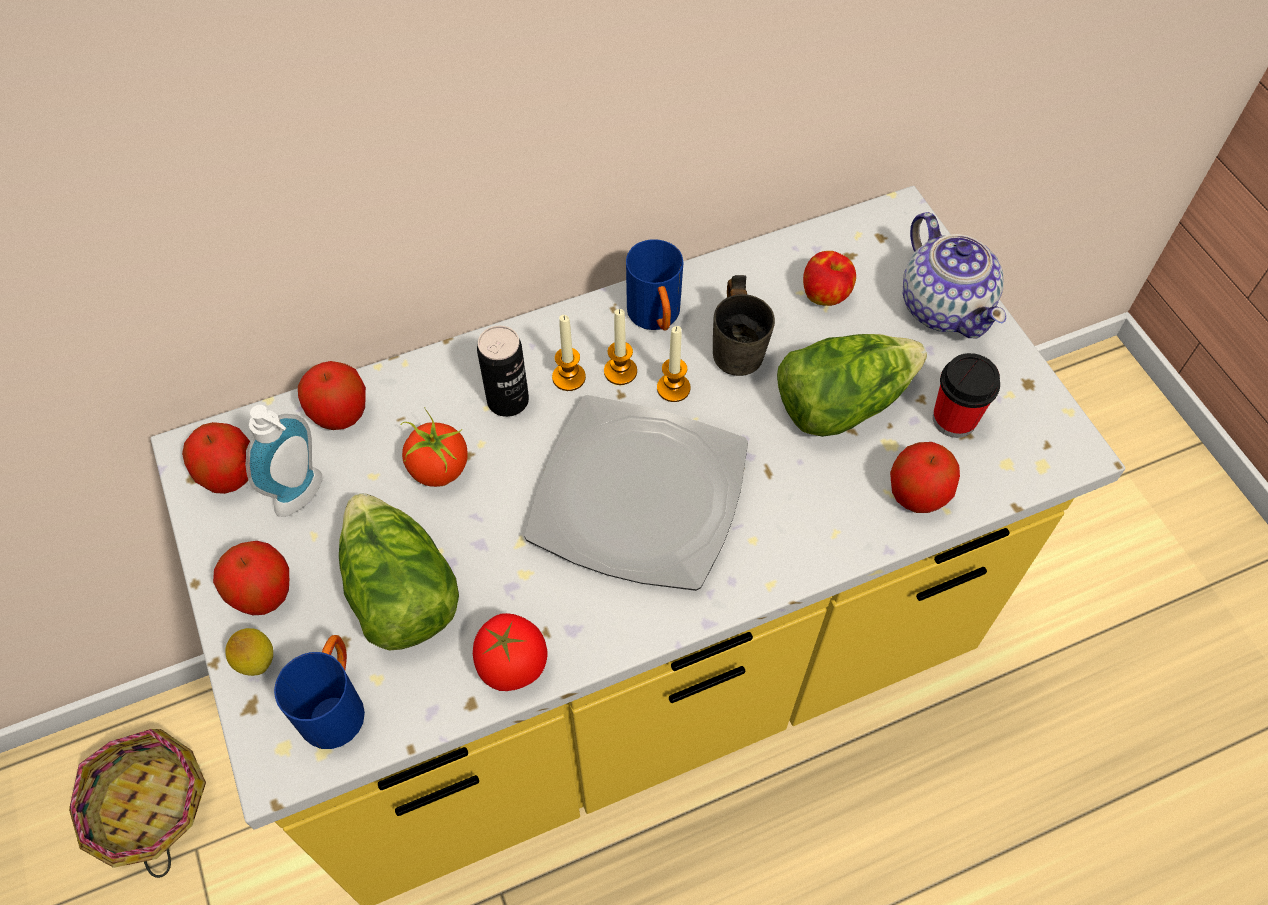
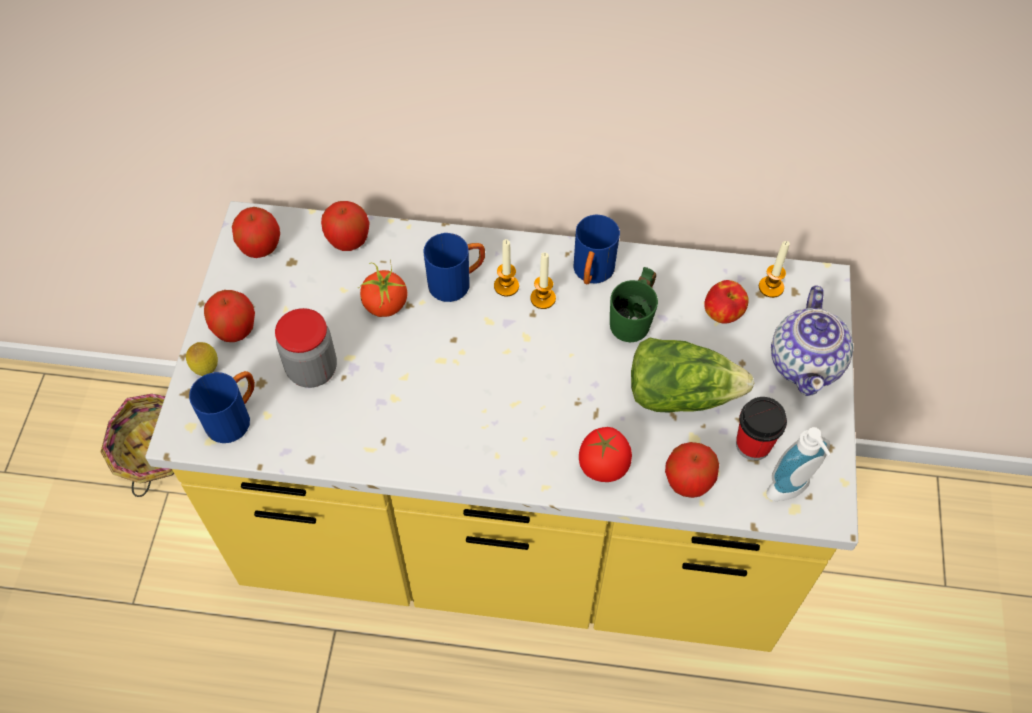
camera: 30 degrees right, 0 degrees up
(304, 497) = (294, 283): soap dispenser -> soap dispenser (791, 492)
(398, 592) = (312, 369): lettuce -> jar
(508, 400) = (457, 282): can -> blue mug
(512, 665) = (350, 449): tomato -> tomato (603, 466)
(641, 495) = (501, 386): plate -> none
(673, 388) = (570, 327): candle -> candle (771, 287)
(742, 347) = (637, 322): grey mug -> green mug

